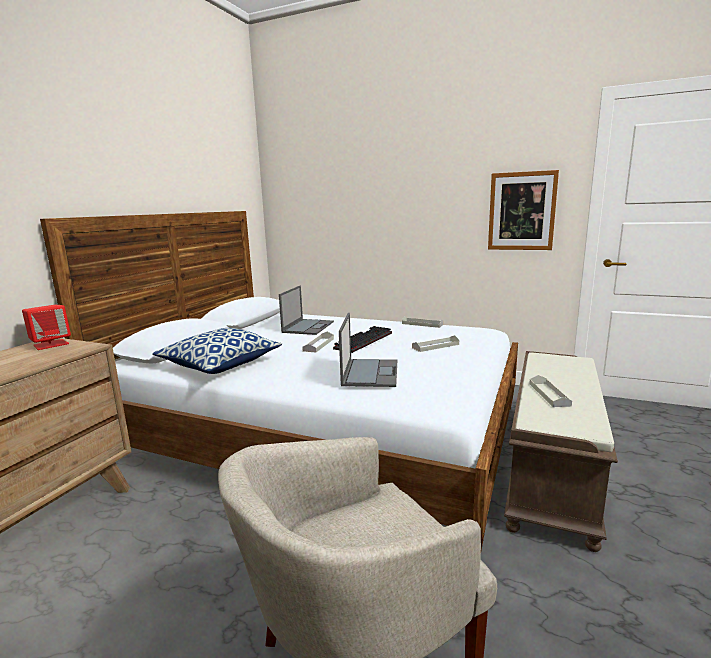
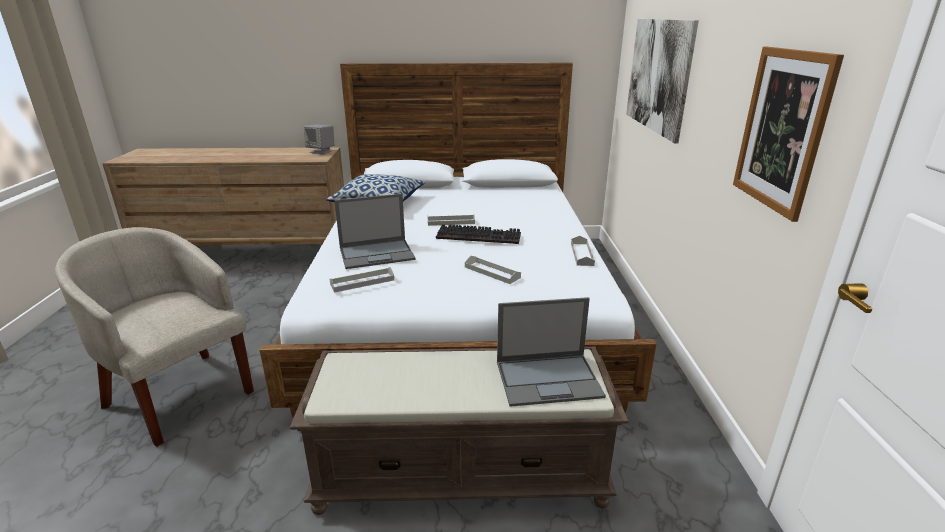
camera: 65 degrees right, 10 degrees up
(51, 344) = (321, 151): red speaker -> grey speaker
(308, 327) = (509, 207): laptop -> laptop (549, 379)
(350, 208) = (658, 75): none -> picture
(549, 394) = (425, 369): grey tray -> grey tray (362, 282)

